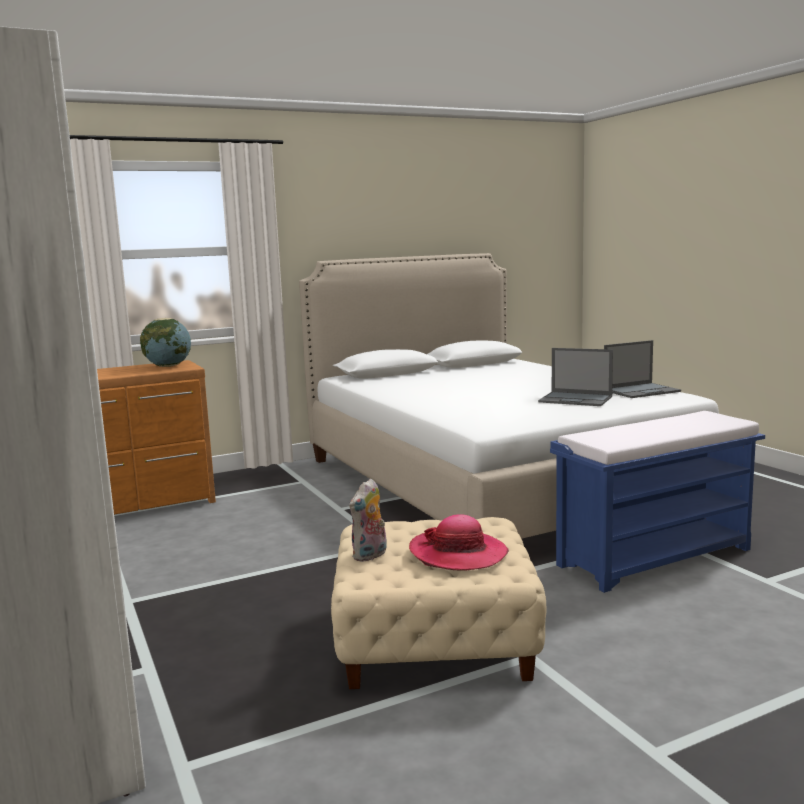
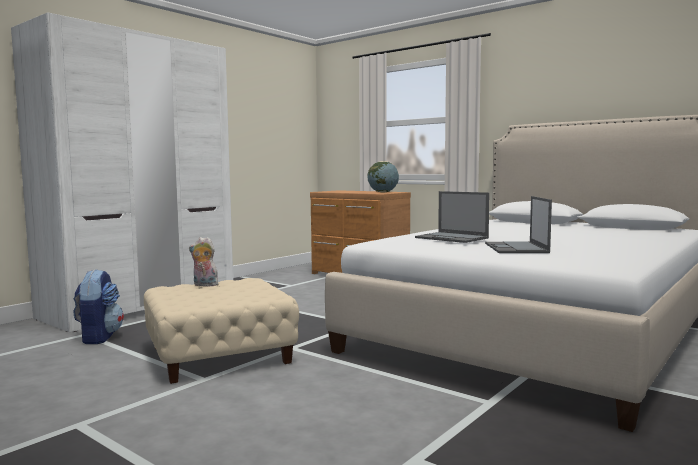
camera: 65 degrees right, 5 degrees down
(226, 748) = (99, 337): none -> backpack
(458, 554) = (212, 296): hat -> none
(642, 391) = (604, 256): laptop -> laptop (452, 238)
(655, 556) = (427, 403): blue bench -> none

